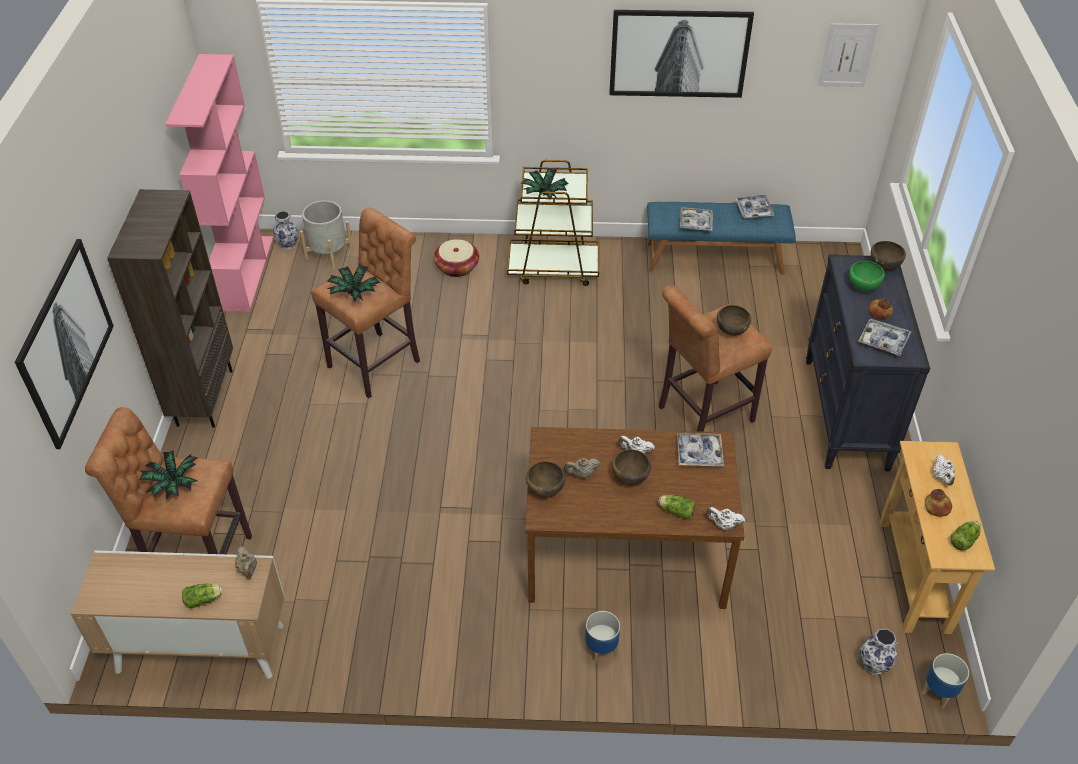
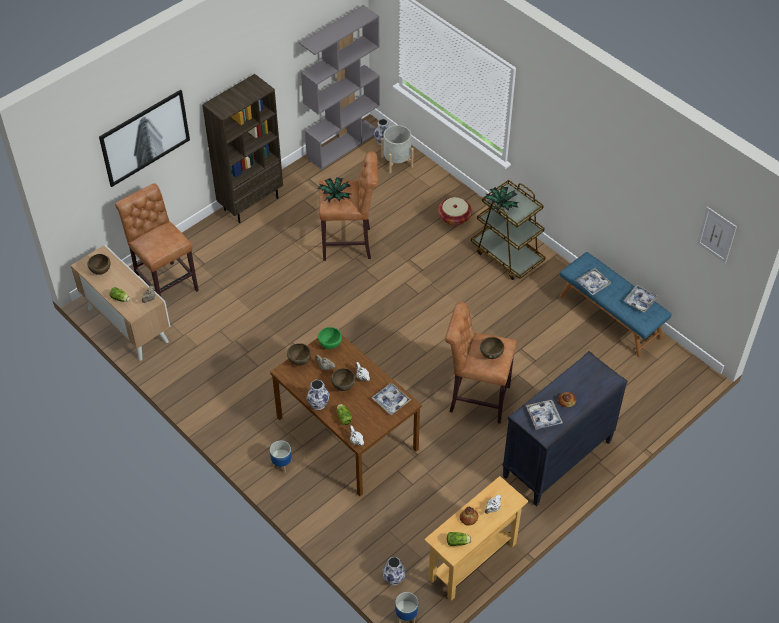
camera: 45 degrees right, 5 degrees up
(173, 484) = (156, 237): potted plant -> none
(245, 272) = (343, 144): pink bookcase -> grey bookcase
(629, 519) = (318, 403): none -> vase
(679, 53) = (616, 167): picture -> none
(862, 288) = (577, 382): green bowl -> green bowl (330, 345)
(884, 268) = (608, 381): brown bowl -> brown bowl (101, 271)

